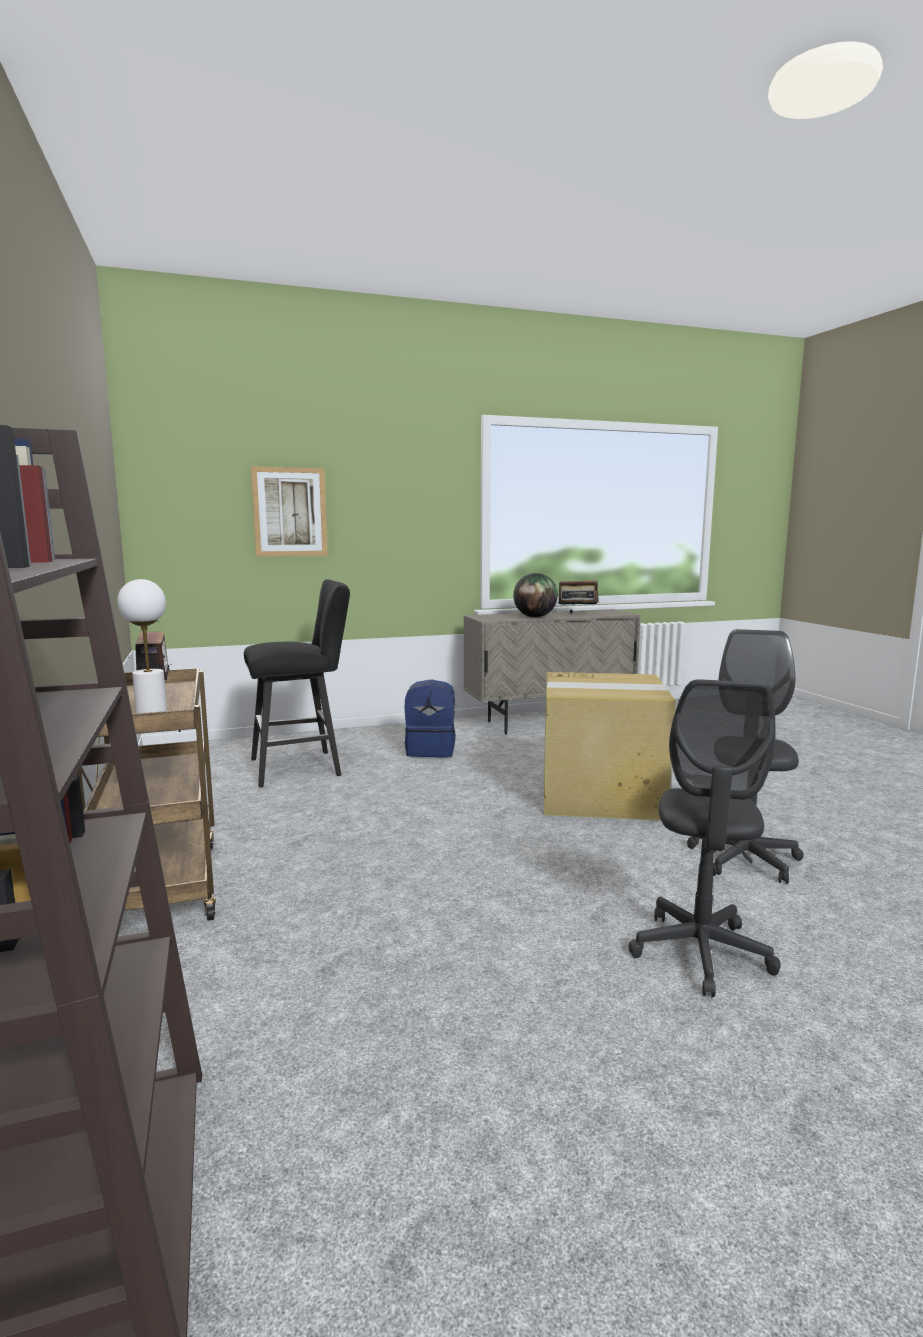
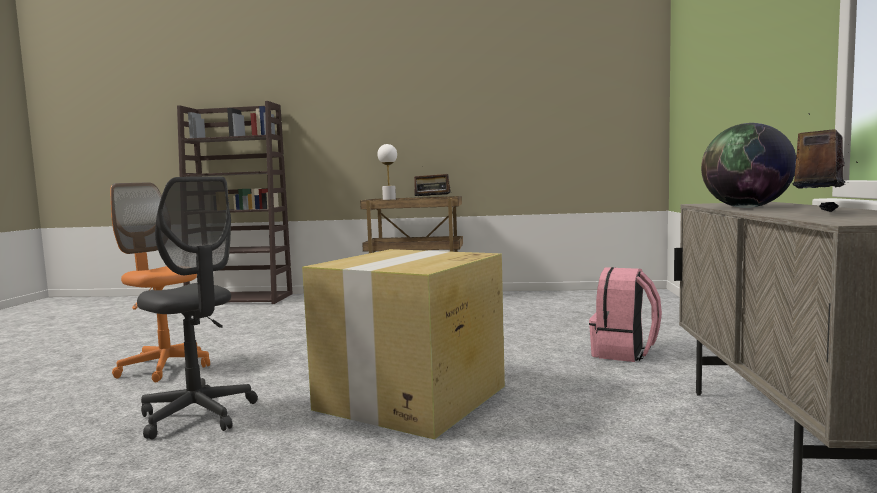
camera: 115 degrees right, 5 degrees down
(290, 512) = (714, 77): picture -> none
(303, 767) = (588, 316): black stool -> none
(431, 750) = (624, 353): blue backpack -> pink backpack
(700, 953) = (165, 367): grey office chair -> orange office chair

